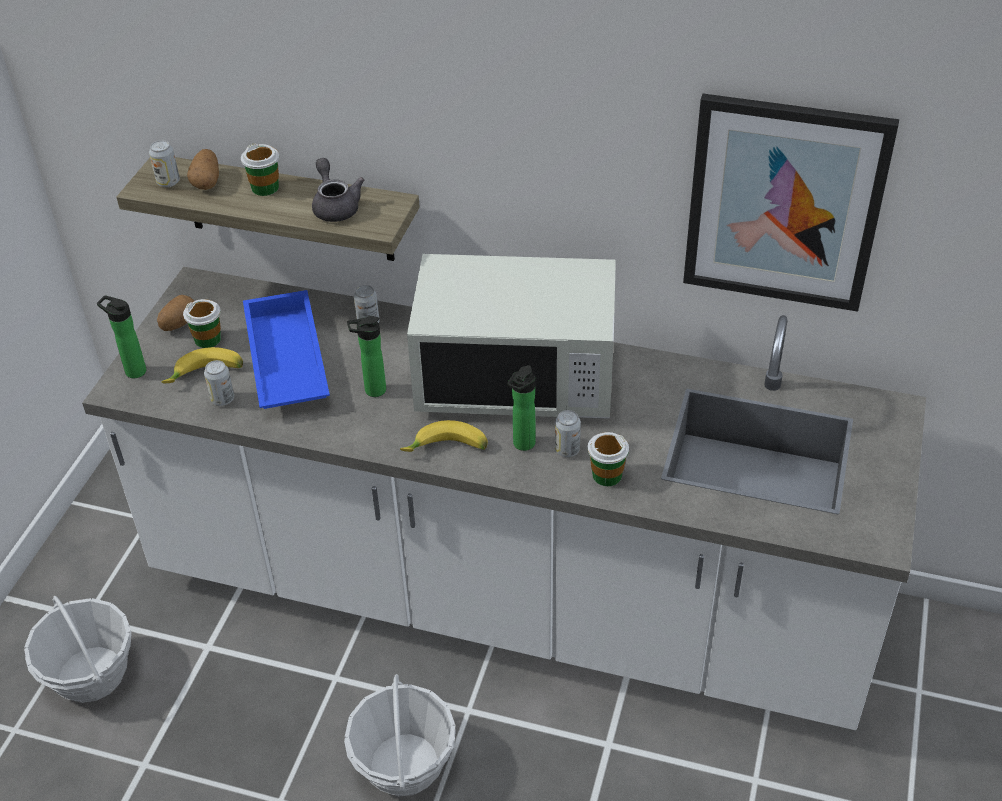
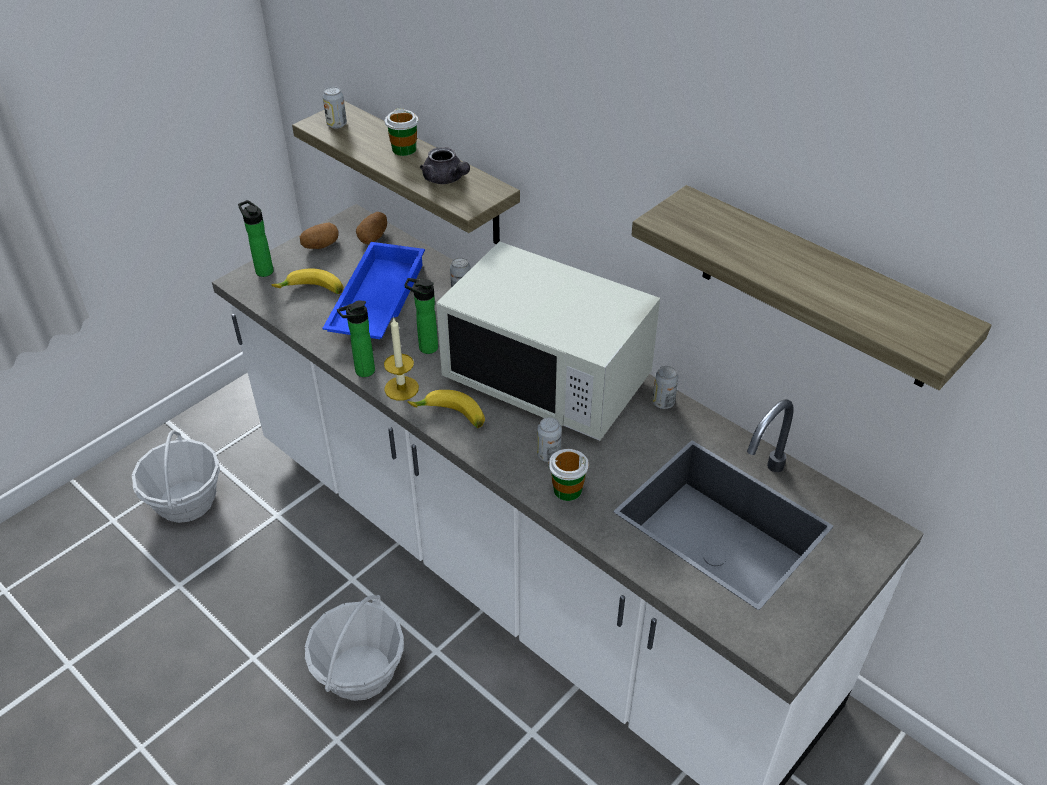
camera: 25 degrees right, 0 degrees up
(207, 181) = (365, 132): potato -> potato (373, 237)
(208, 339) = (333, 264): cup -> none
(222, 399) = (309, 314): can -> can (663, 402)
(335, 206) = (446, 179): grey teapot -> grey teapot turned 135 degrees clockwise
(377, 439) = (401, 388): none -> candle
(522, 445) = (513, 436): bottle -> bottle (362, 372)
(784, 203) = (816, 289): picture -> shelf

